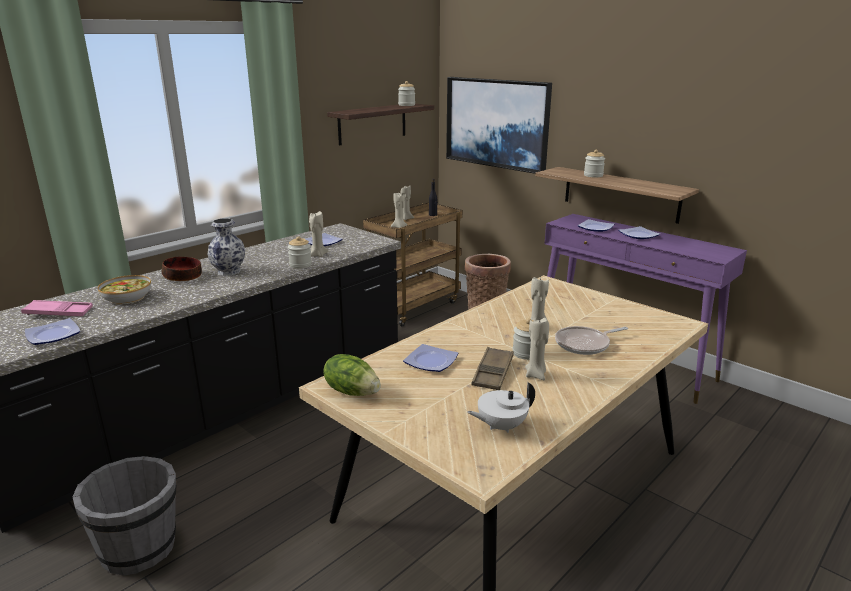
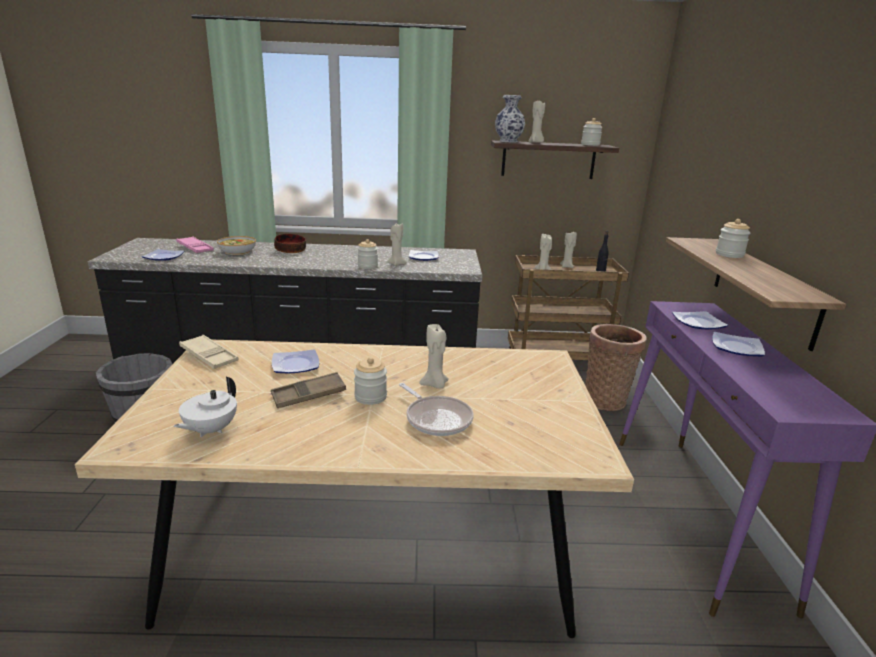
camera: 45 degrees right, 0 degrees up
(228, 271) = (319, 255): vase -> vase (507, 141)
(352, 391) = (209, 356): lettuce -> beige tray
(497, 123) = (684, 177): picture -> none
(501, 426) = (210, 430): white teapot -> white teapot turned 90 degrees counterclockwise
(536, 375) = (331, 415): beige candle -> beige candle (535, 142)
(585, 344) = (436, 418): frying pan -> frying pan turned 150 degrees counterclockwise

